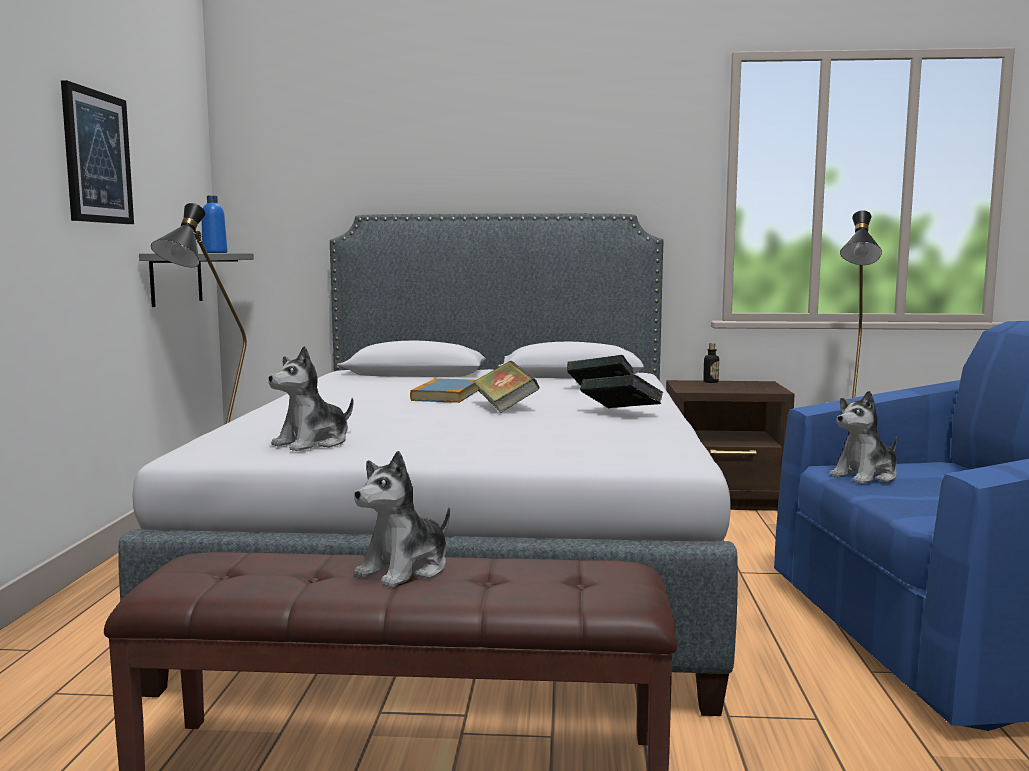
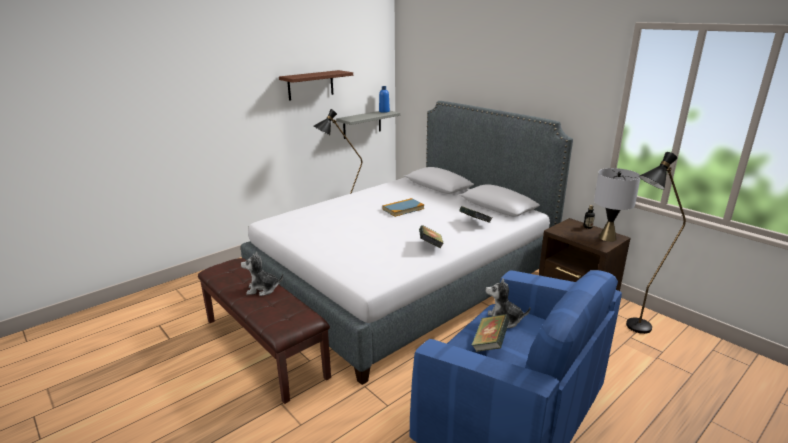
camera: 45 degrees right, 15 degrees up
(97, 157) = (310, 85): picture -> brown shelf
(313, 443) = (299, 228): plush toy -> none
(505, 407) = (403, 225): book -> book (489, 343)
(757, 385) = (607, 238): none -> grey table lamp

